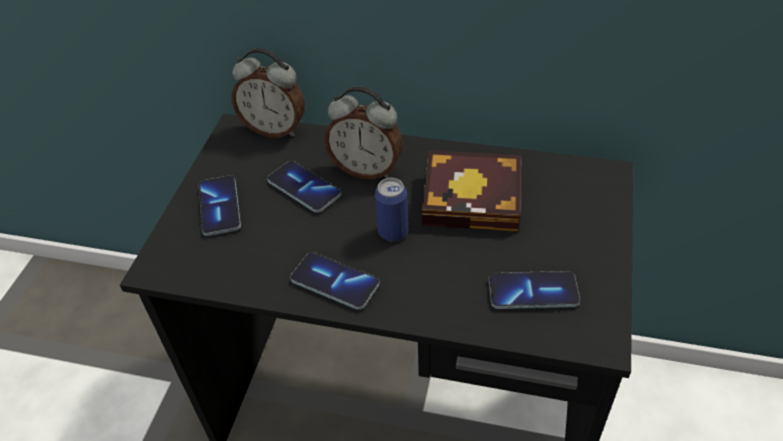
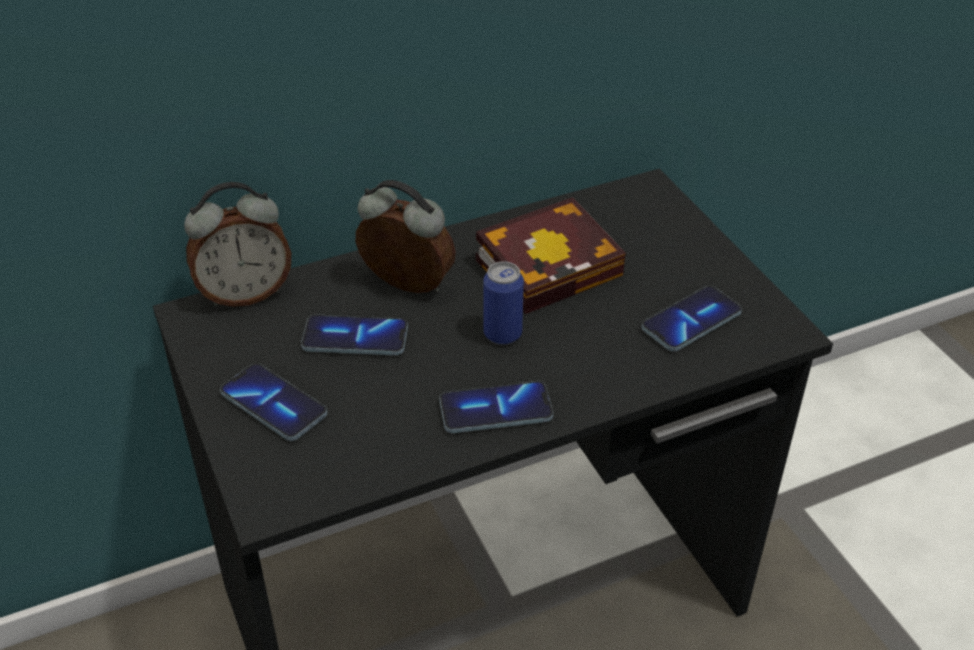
camera: 40 degrees left, 5 degrees down
(366, 169) = (405, 287): alarm clock -> alarm clock turned 135 degrees counterclockwise

